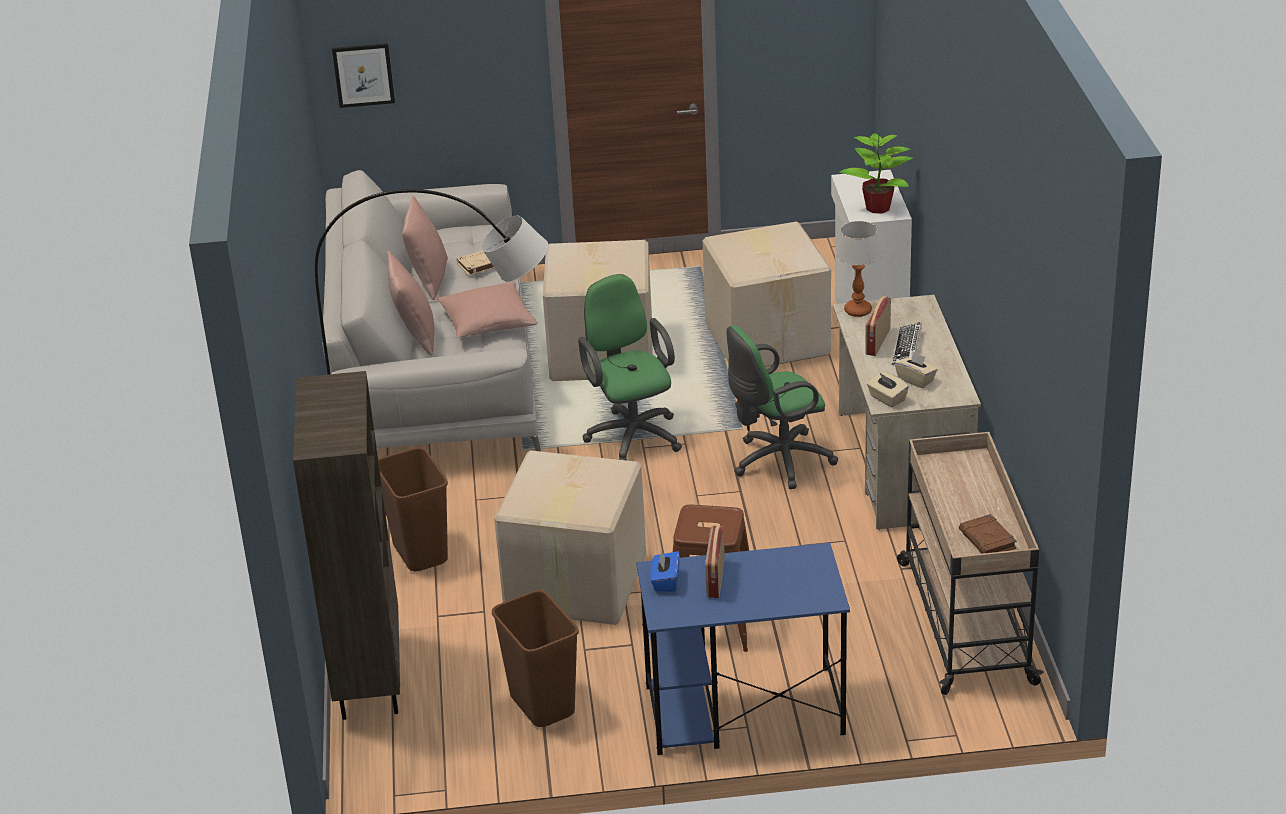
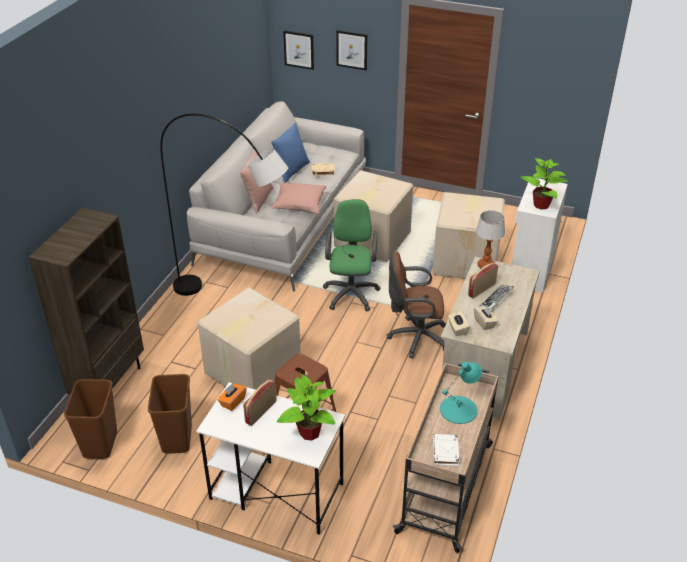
camera: 25 degrees right, 5 degrees up
(419, 553) = (192, 321): brown trash can -> brown trash can (99, 444)
(428, 279) = (291, 171): pink pillow -> blue pillow
(462, 52) = (352, 50): none -> picture
(665, 581) = (232, 402): blue tissue box -> orange tissue box
(742, 711) = (275, 491): blue desk -> white desk
(777, 462) = (415, 338): green office chair -> brown office chair
(802, 577) = (309, 432): none -> potted plant
(965, 489) = (459, 409): none -> turquoise table lamp
(988, 540) = (445, 452): brown book -> white book

